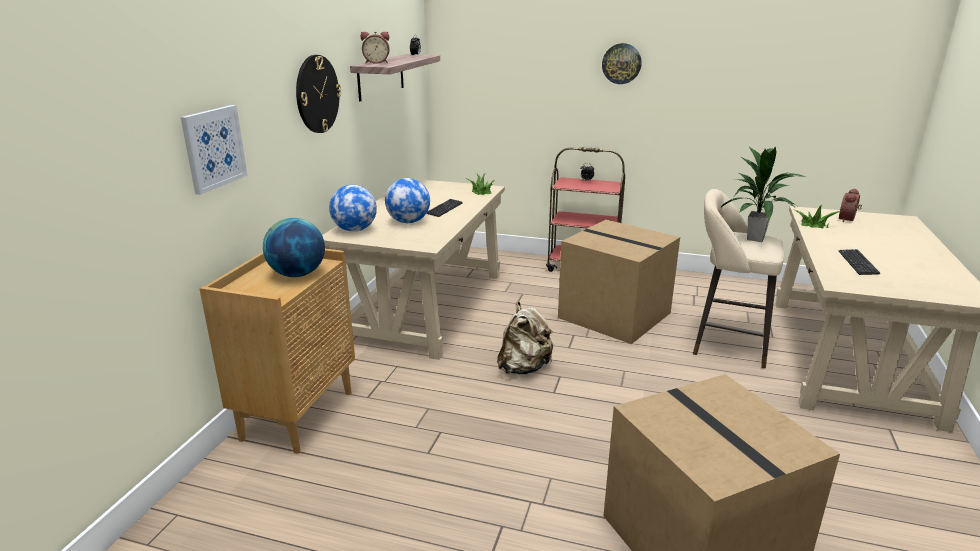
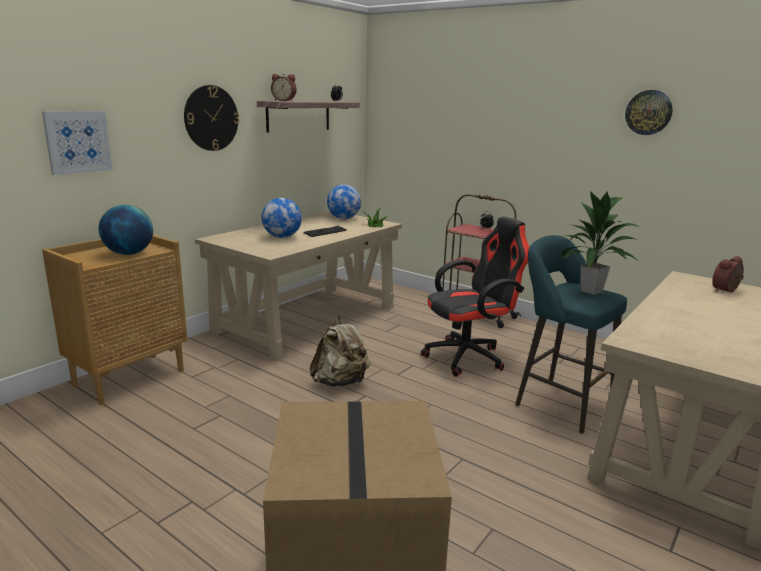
camera: 20 degrees right, 5 degrees down
(355, 230) = (233, 237): globe -> globe (344, 218)
(616, 315) = (470, 357): cardboard box -> black office chair
(621, 63) = (525, 117): wall clock -> wall clock (648, 112)
(725, 344) = (559, 402): beige stool -> turquoise stool
(814, 224) = (677, 288): potted plant -> none
(858, 263) = (679, 327): keyboard -> none

